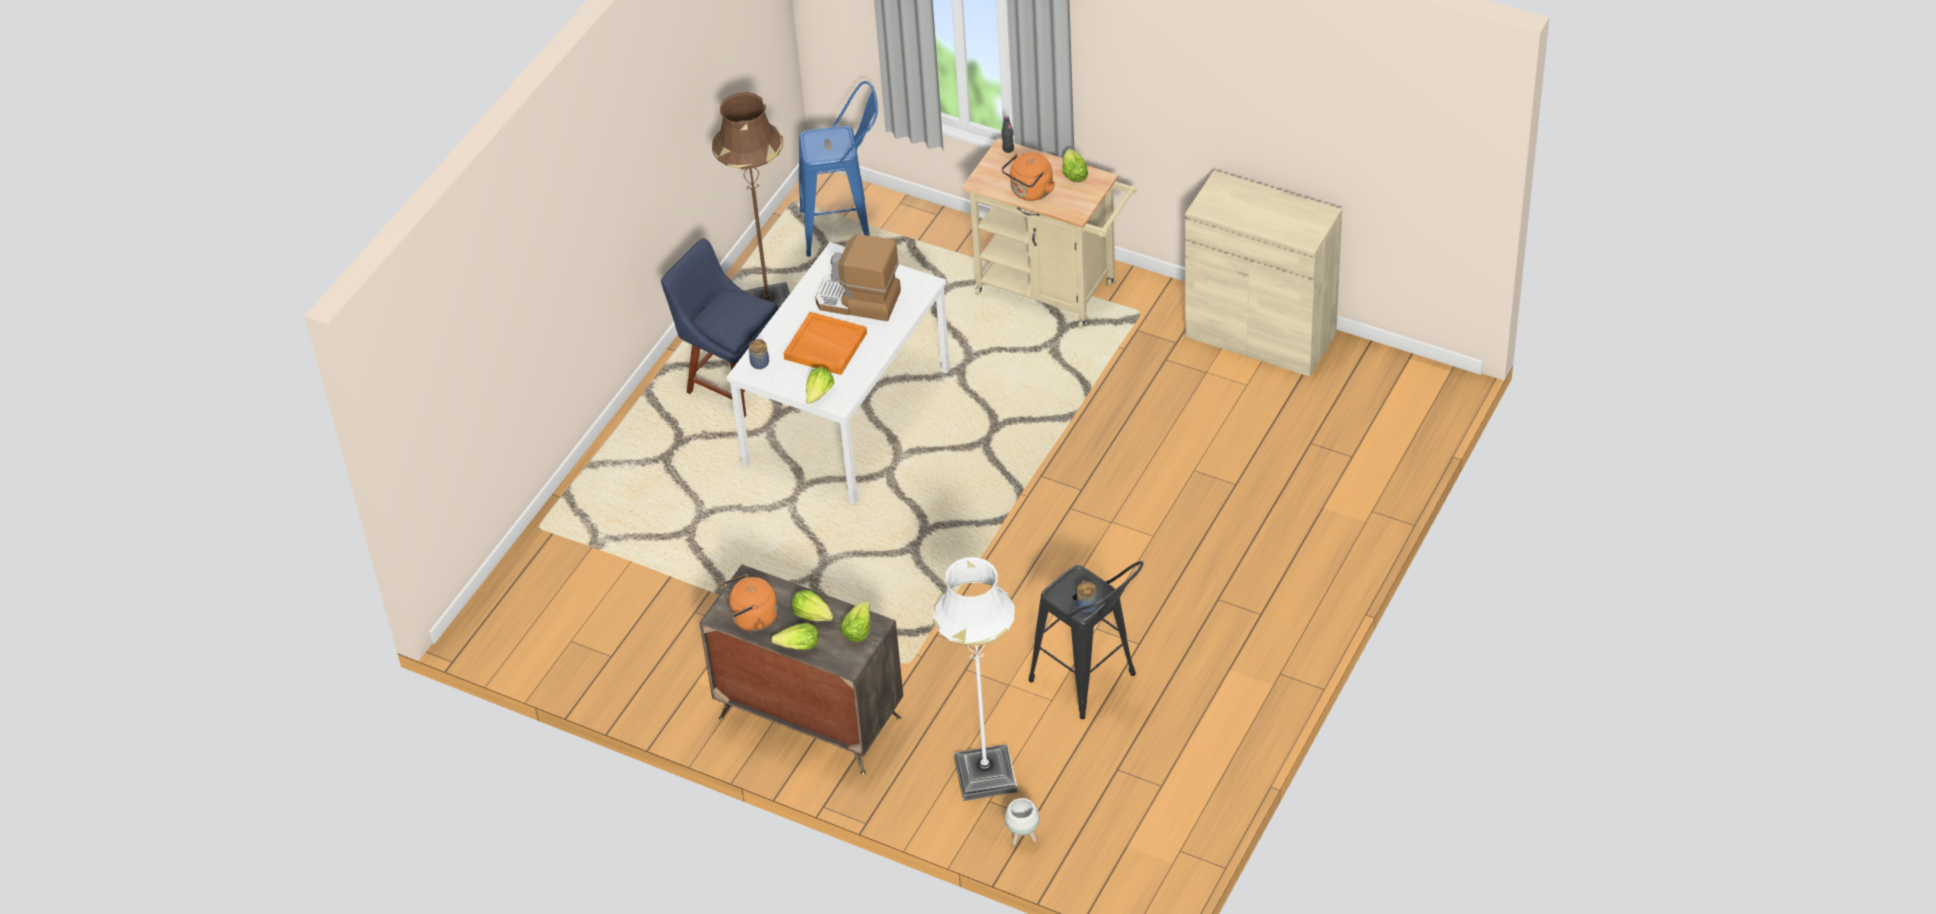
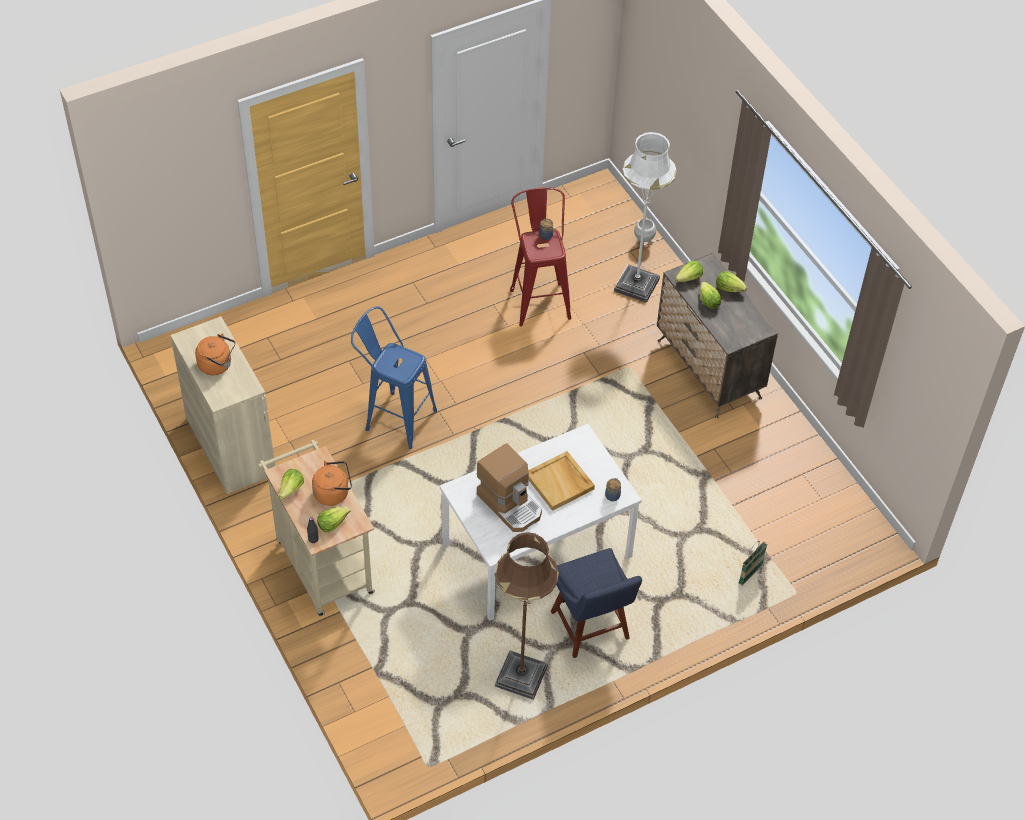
camera: 150 degrees left, 5 degrees up
(601, 518) = (750, 574): none -> basket
(751, 619) = (745, 318): orange kettle -> orange kettle (217, 365)
(819, 394) = (591, 449): lettuce -> lettuce (332, 523)
(824, 346) = (560, 482): orange tray -> beige tray
(846, 229) = (412, 713): blue stool -> blue stool (394, 417)
(1090, 684) = (539, 299): black stool -> red stool

